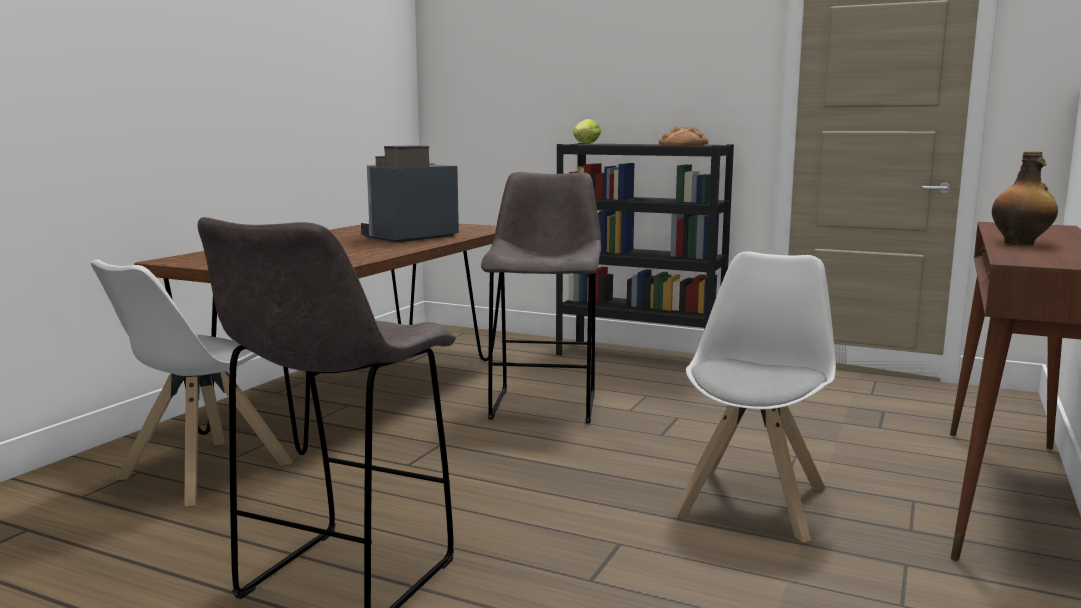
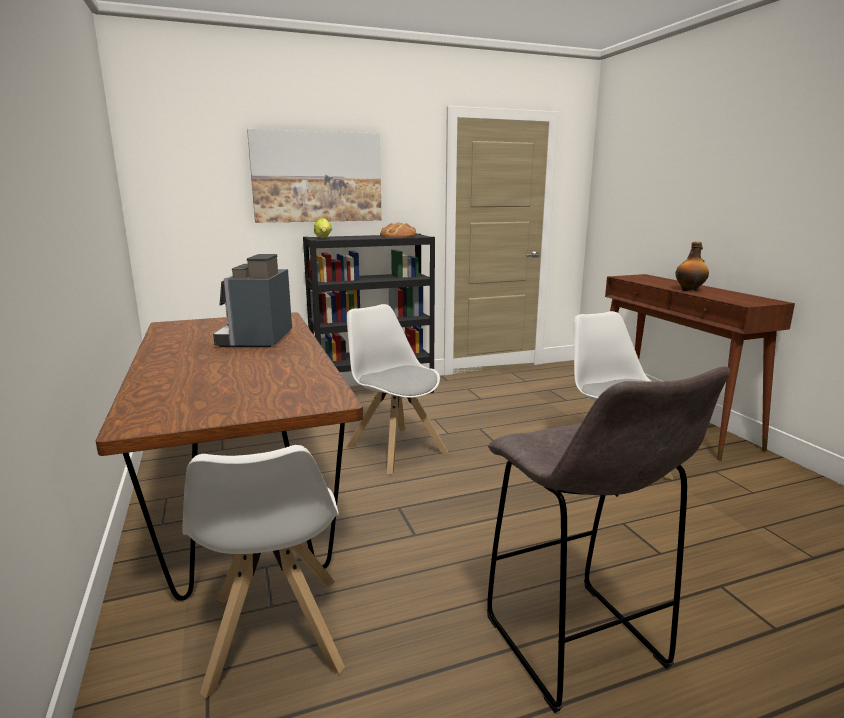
camera: 45 degrees left, 5 degrees up
(544, 404) = (395, 448): grey stool -> chair
(604, 70) = (317, 177): none -> picture

